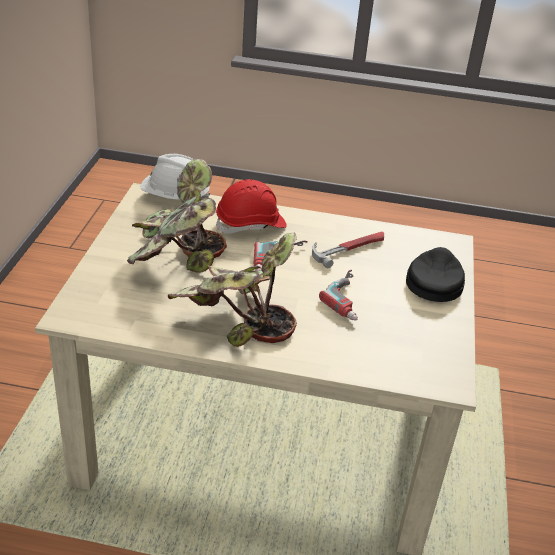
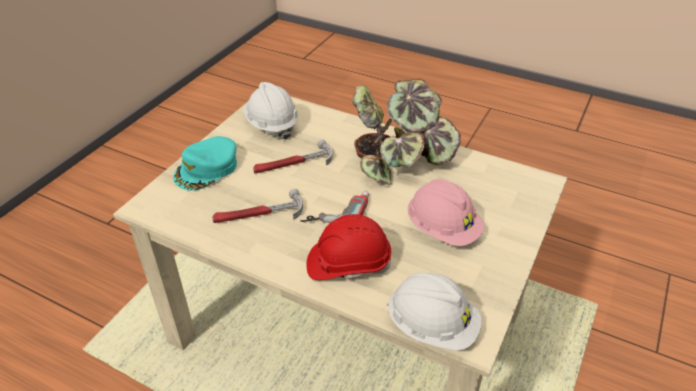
camera: 160 degrees left, 5 degrees up
(175, 257) = (442, 229): potted plant -> pink hard hat
(351, 299) = (293, 164): power drill -> hammer
(413, 344) = (271, 125): none -> white hard hat
(434, 282) = (207, 169): black cap -> turquoise cap

